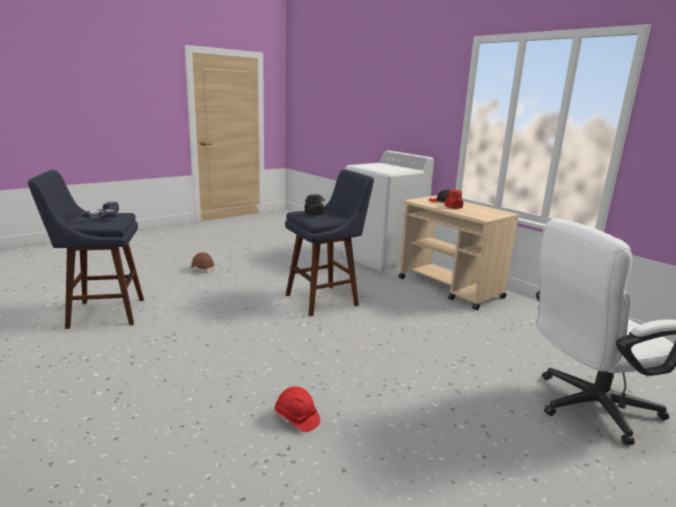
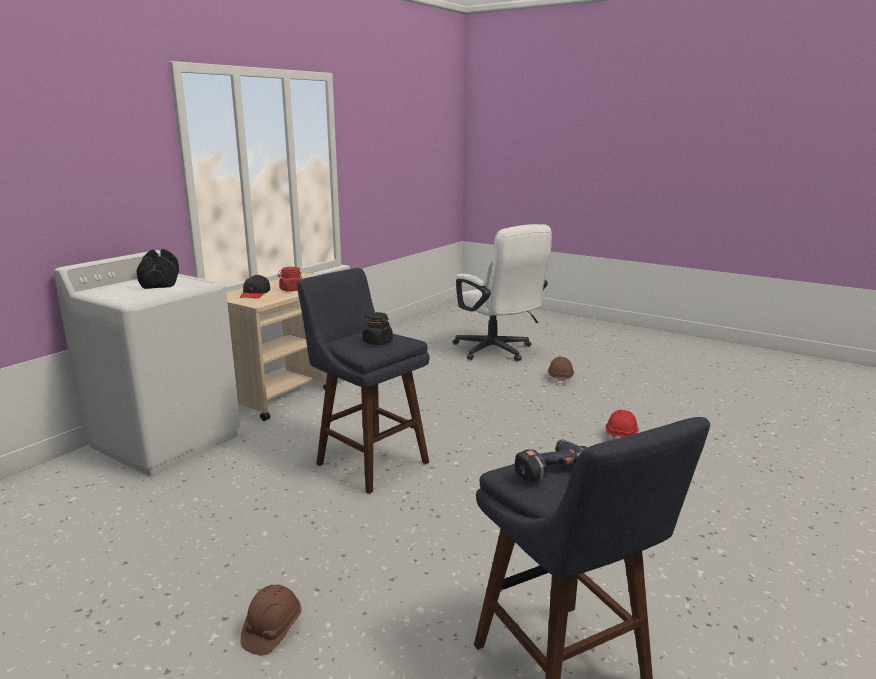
camera: 105 degrees left, 0 degrees up
(393, 168) = (160, 282): none -> black dumbbell
(479, 431) = (560, 378): none -> brown hard hat

